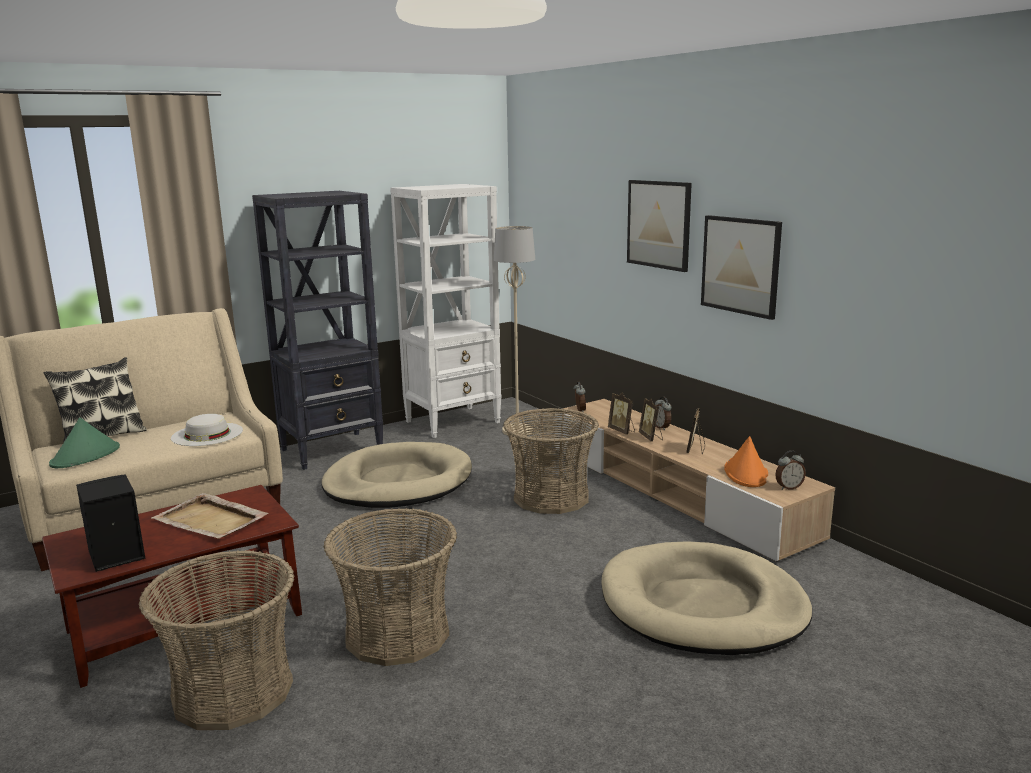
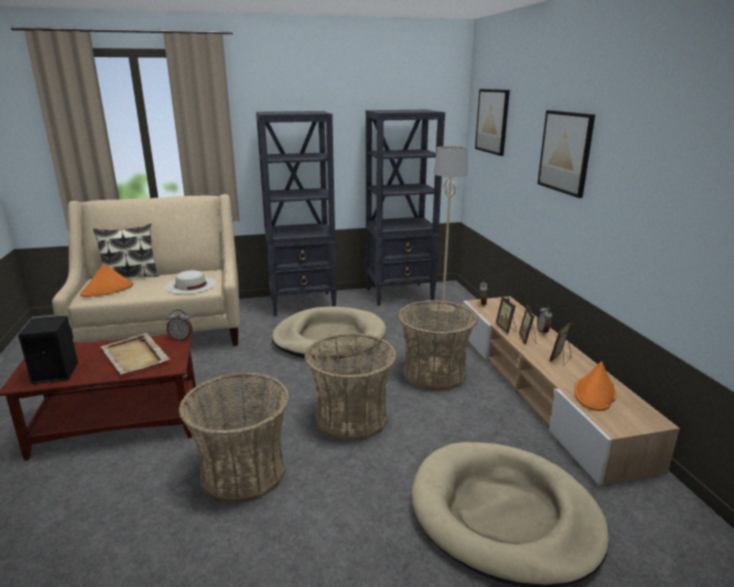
camera: 20 degrees right, 5 degrees up
(86, 456) = (108, 290): green hat -> orange hat
(232, 691) = (104, 492): basket -> basket (351, 418)
(454, 422) = (400, 294): white bookcase -> black bookcase
(740, 265) = (626, 197): picture -> picture (492, 121)
(788, 487) = (629, 418): alarm clock -> alarm clock (181, 338)

